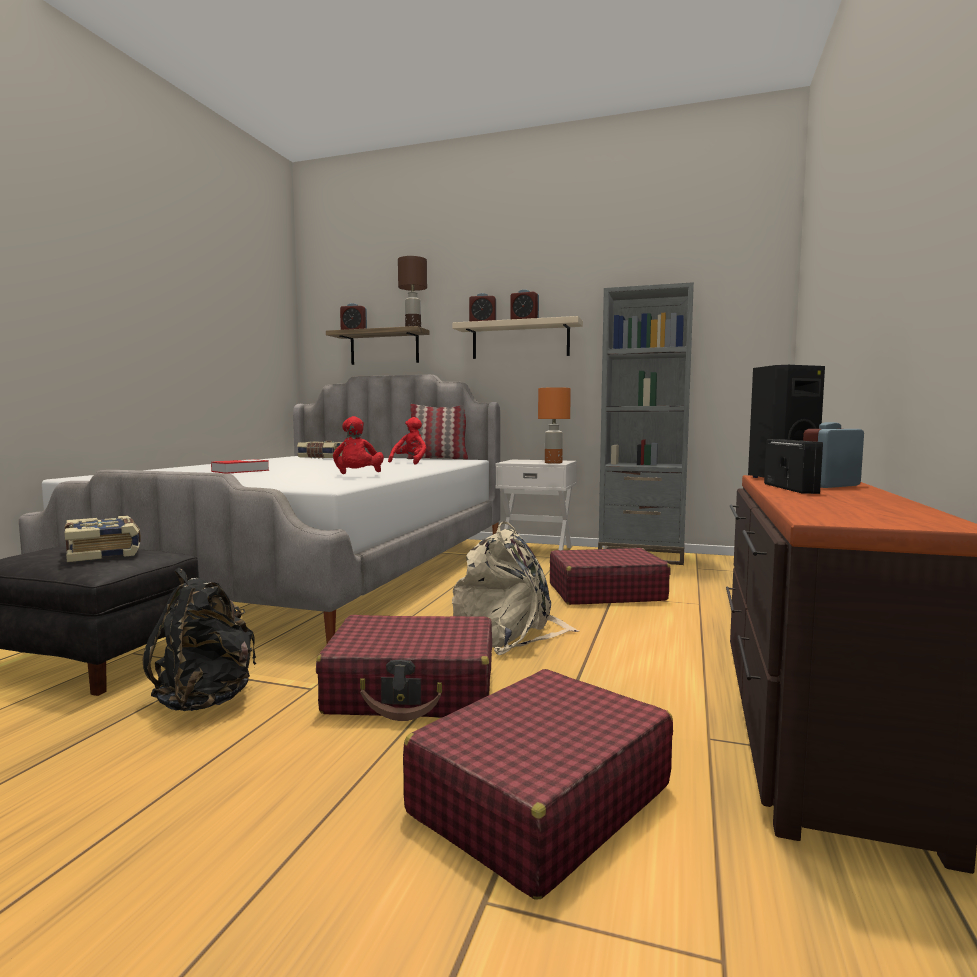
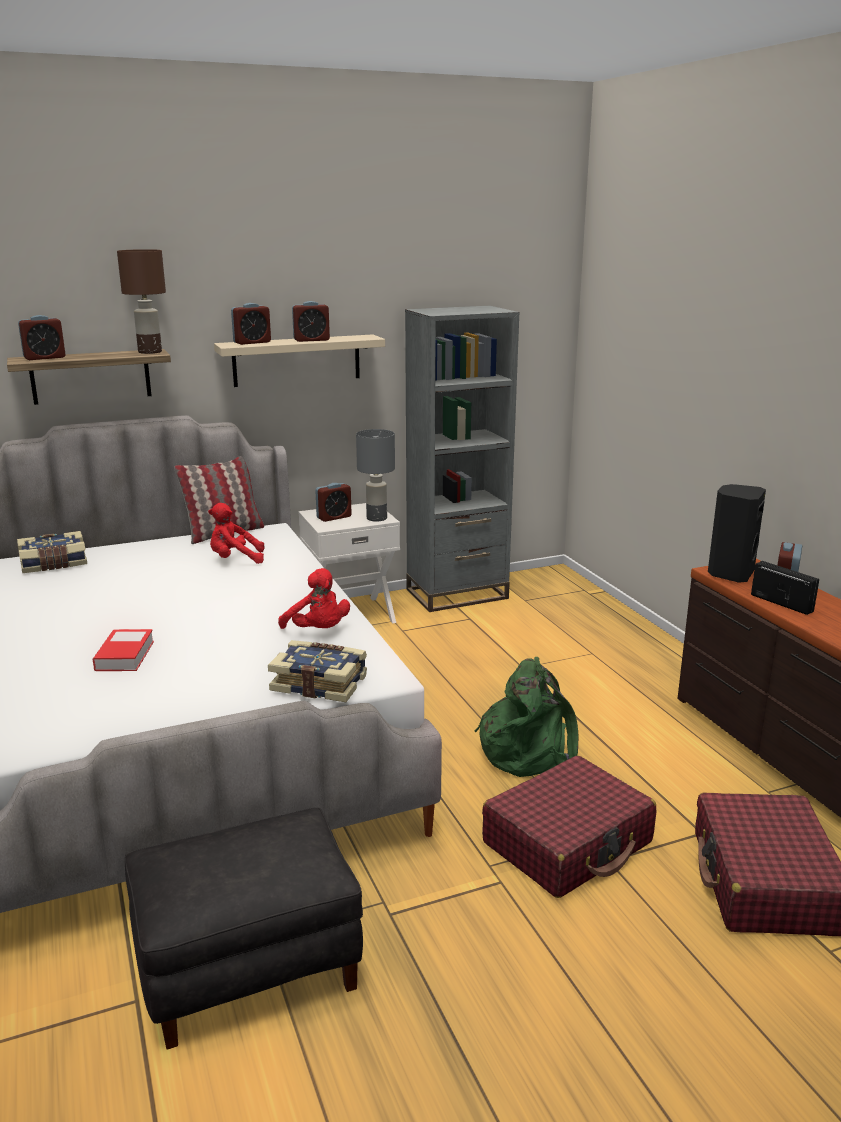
camera: 40 degrees left, 15 degrees up
(105, 553) = (255, 849): book -> book (320, 683)
(206, 699) = (451, 937): black backpack -> none
(410, 463) = (235, 560): red plush toy -> red plush toy turned 75 degrees counterclockwise
(510, 635) = (529, 751): beige backpack -> green backpack
(525, 461) = (334, 517): none -> alarm clock
(552, 463) = (376, 518): orange table lamp -> grey table lamp
(605, 592) = (510, 664): red suitcase -> none

